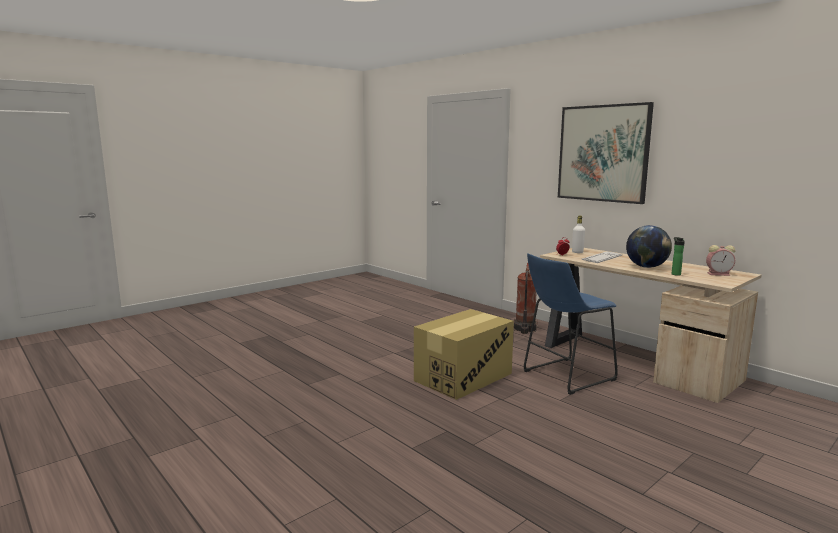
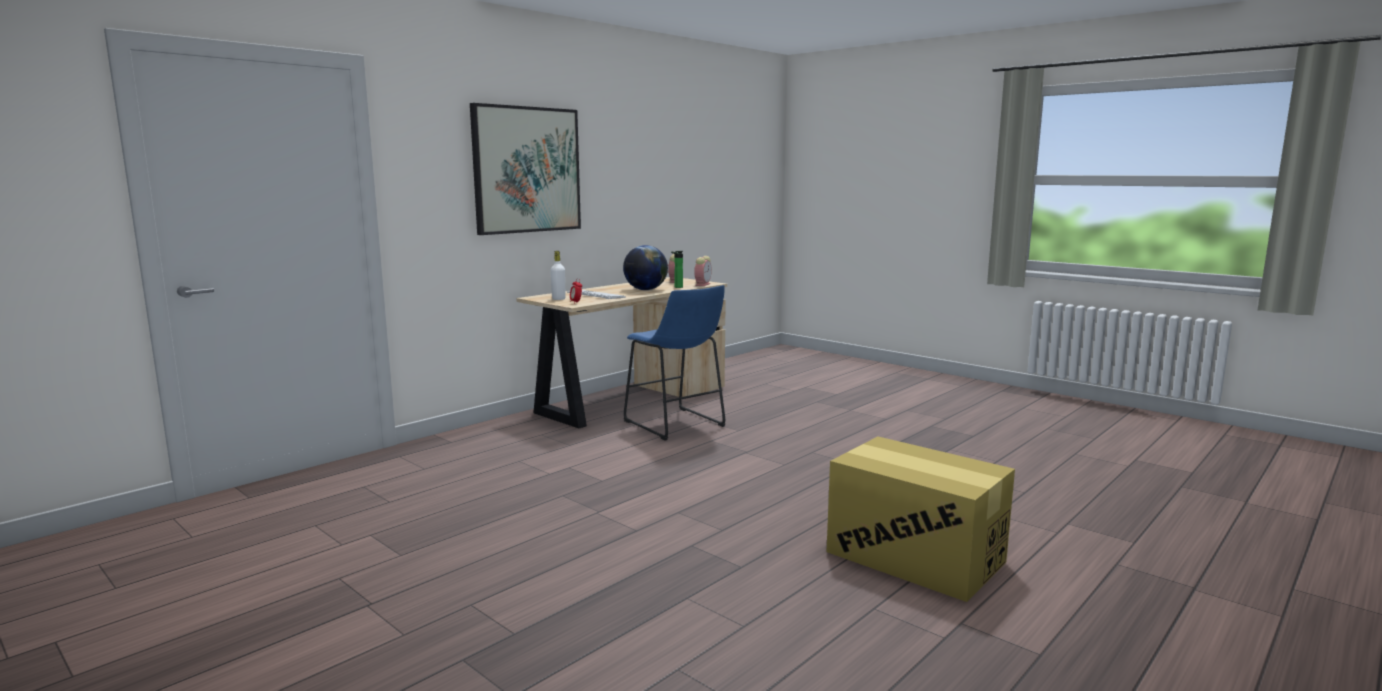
camera: 95 degrees left, 0 degrees up
(463, 377) = (689, 468): cardboard box -> cardboard box (915, 557)
(524, 329) = (507, 435): fire extinguisher -> none
(706, 281) = (702, 284): none -> alarm clock

